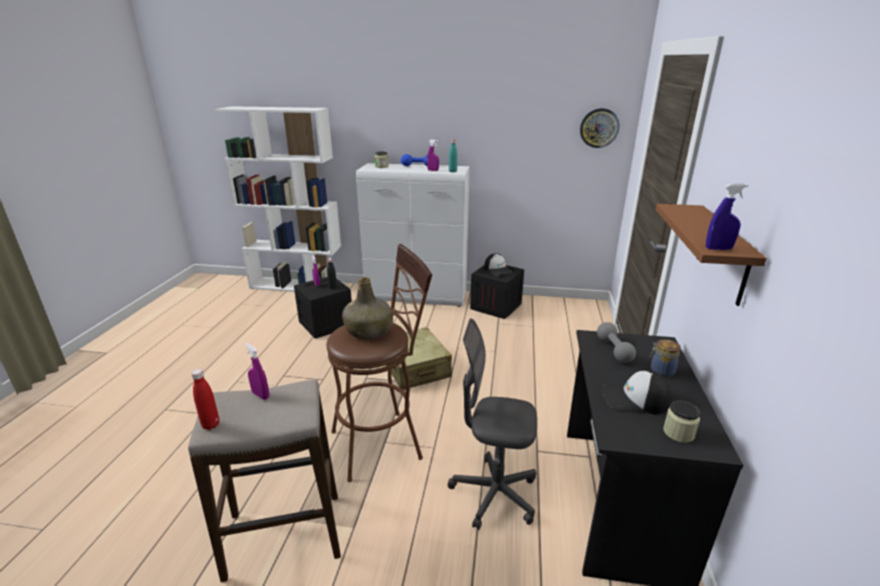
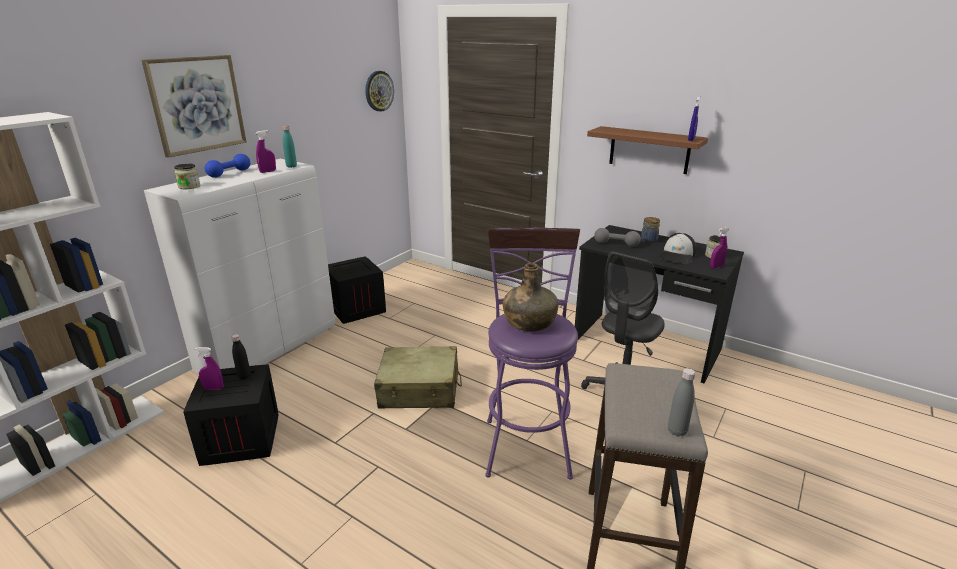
camera: 65 degrees left, 0 degrees up
(211, 425) = (677, 431): red bottle -> grey bottle
(260, 395) = (626, 398): purple spray bottle -> purple spray bottle (716, 267)
(384, 442) = (526, 441): brown stool -> purple stool
(415, 115) = (197, 104): none -> picture
(497, 269) = (349, 267): cap -> none

